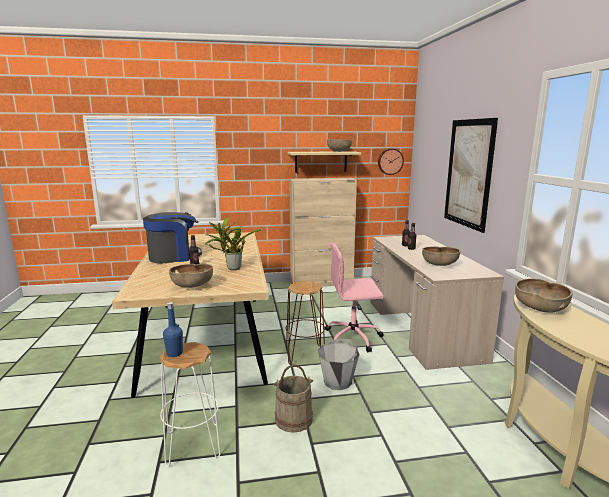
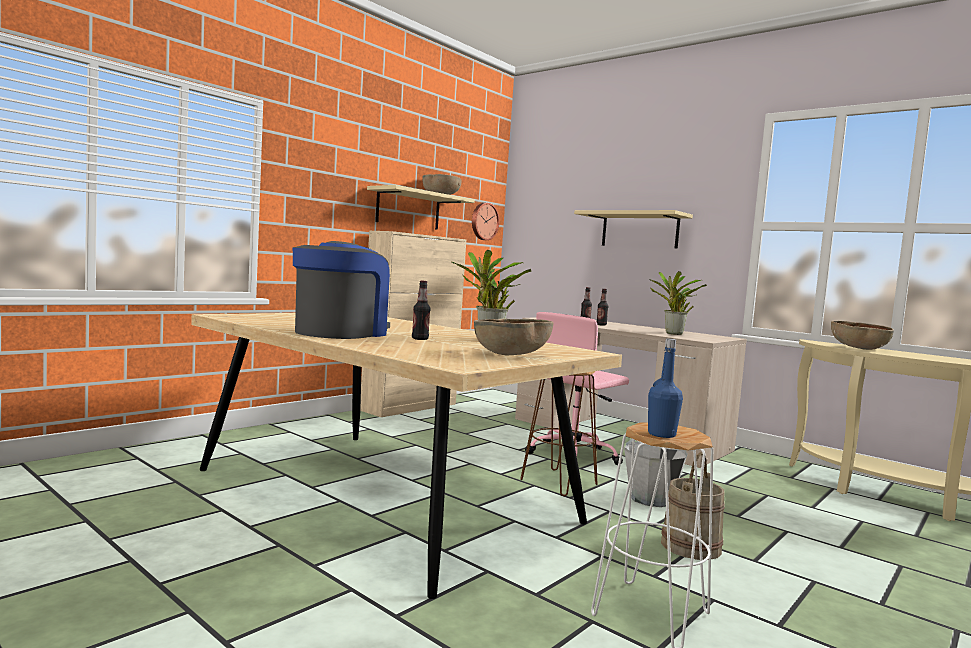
camera: 40 degrees left, 10 degrees down
(439, 265) = (673, 334): brown bowl -> potted plant
(468, 173) = (639, 230): picture -> beige shelf

